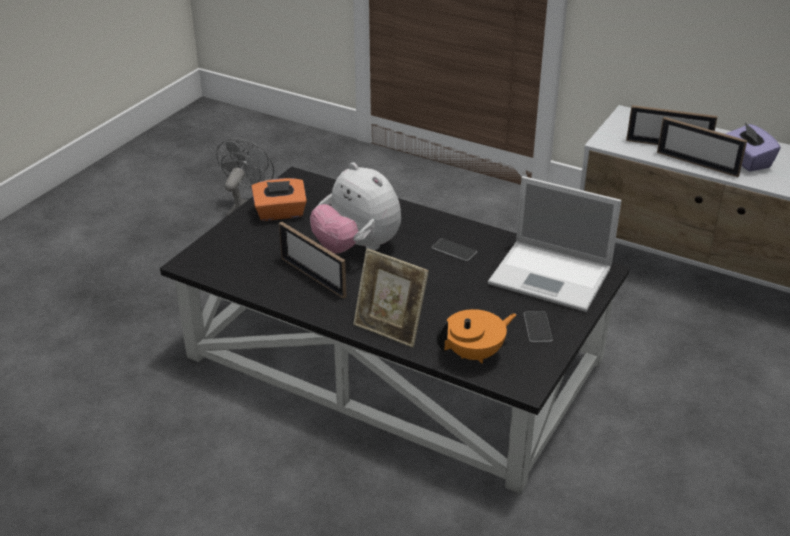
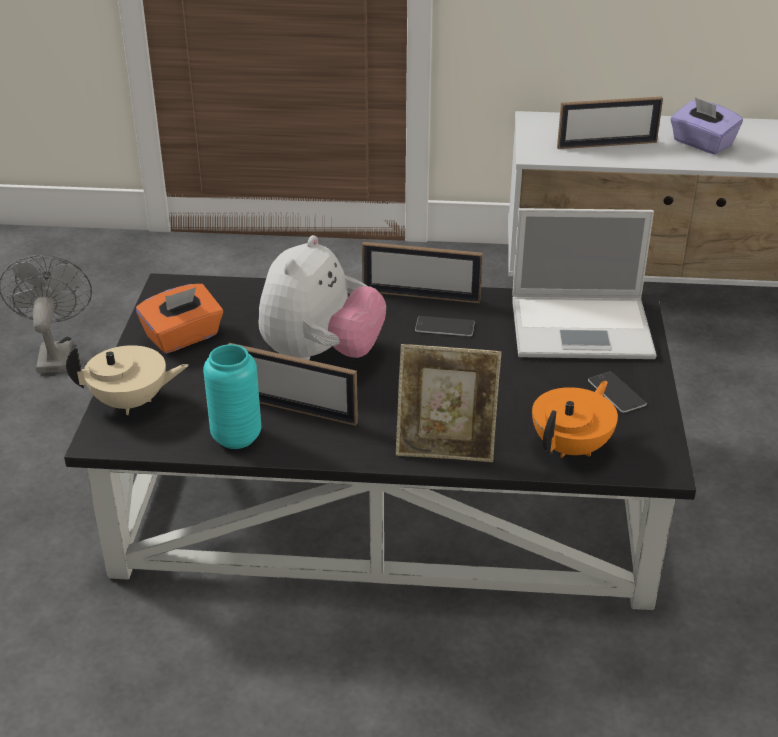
camera: 25 degrees left, 0 degrees up
(220, 246) = (131, 402): none -> beige teapot
(265, 284) = (236, 437): none -> turquoise vase
(357, 247) = (321, 355): plush toy -> plush toy turned 90 degrees counterclockwise
(697, 164) = (654, 158): picture frame -> picture frame (421, 296)

